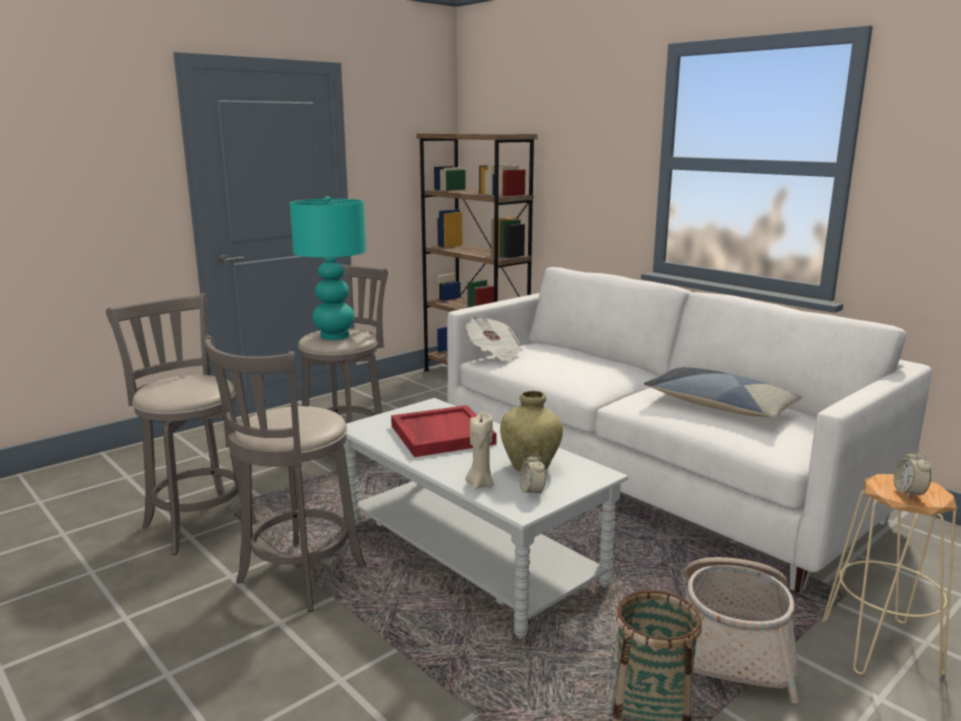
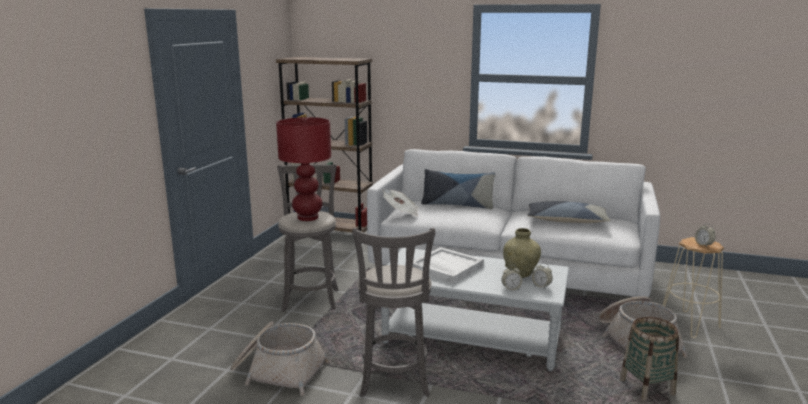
camera: 30 degrees left, 0 degrees up
(198, 522) = (278, 371): grey stool -> basket
(335, 336) = (308, 217): turquoise table lamp -> red table lamp
(441, 434) = (445, 268): red tray -> white tray
(480, 484) = (511, 288): beige candle -> alarm clock
(585, 356) = (457, 205): none -> pillow

